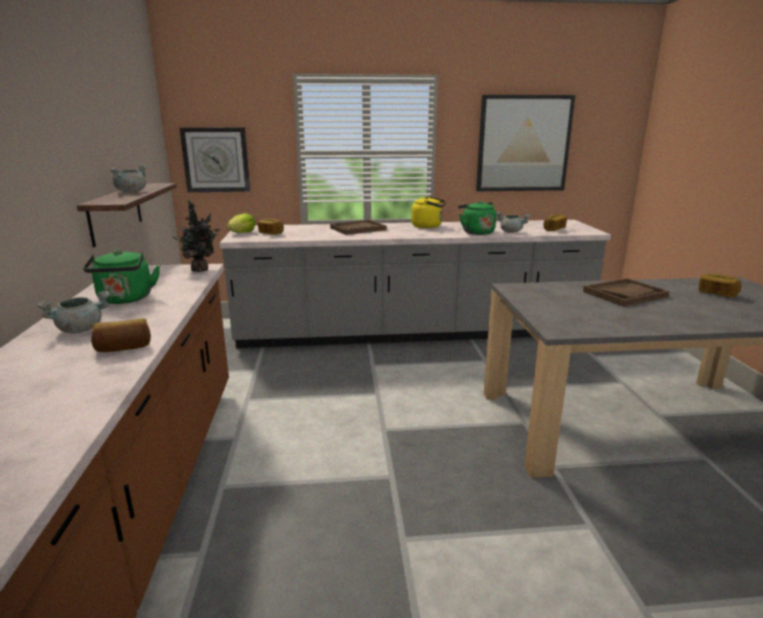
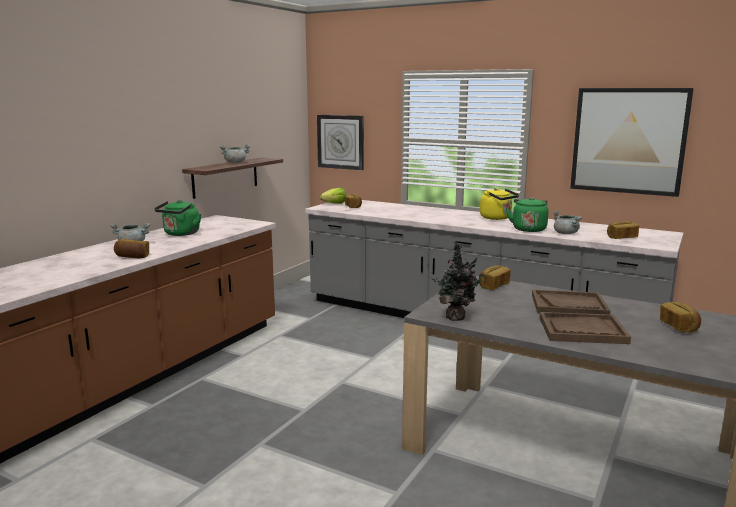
camera: 35 degrees right, 5 degrees down
(201, 270) = (253, 224): potted plant -> potted plant (456, 317)
(358, 229) = (428, 212): brown tray -> brown tray (582, 330)
(538, 289) = (493, 286): none -> bread

